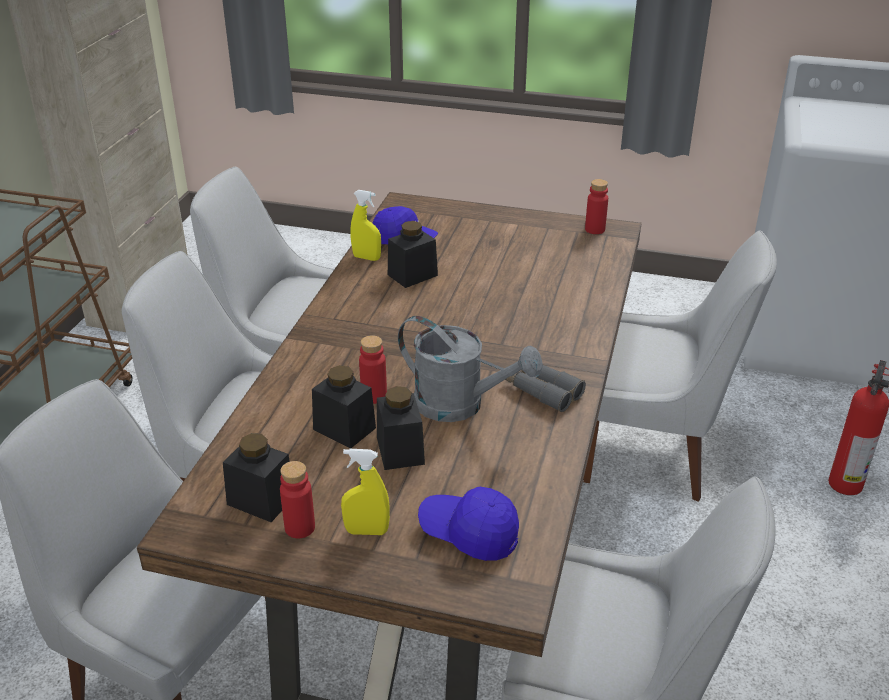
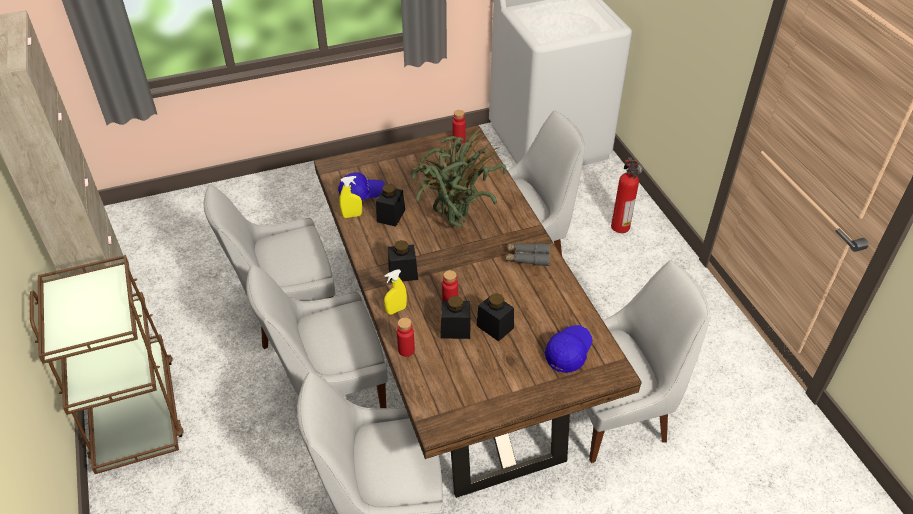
camera: 35 degrees left, 10 degrees up
(261, 500) = (457, 390): black jar -> black jar (403, 273)
(300, 527) = (491, 393): red bottle -> red bottle (406, 350)
(366, 531) = (523, 377): yellow spray bottle -> yellow spray bottle (396, 310)
(460, 405) = (498, 286): grey watering can -> none
(469, 533) = (568, 352): blue cap -> blue cap turned 135 degrees clockwise
(480, 315) = (454, 226): none -> potted plant

